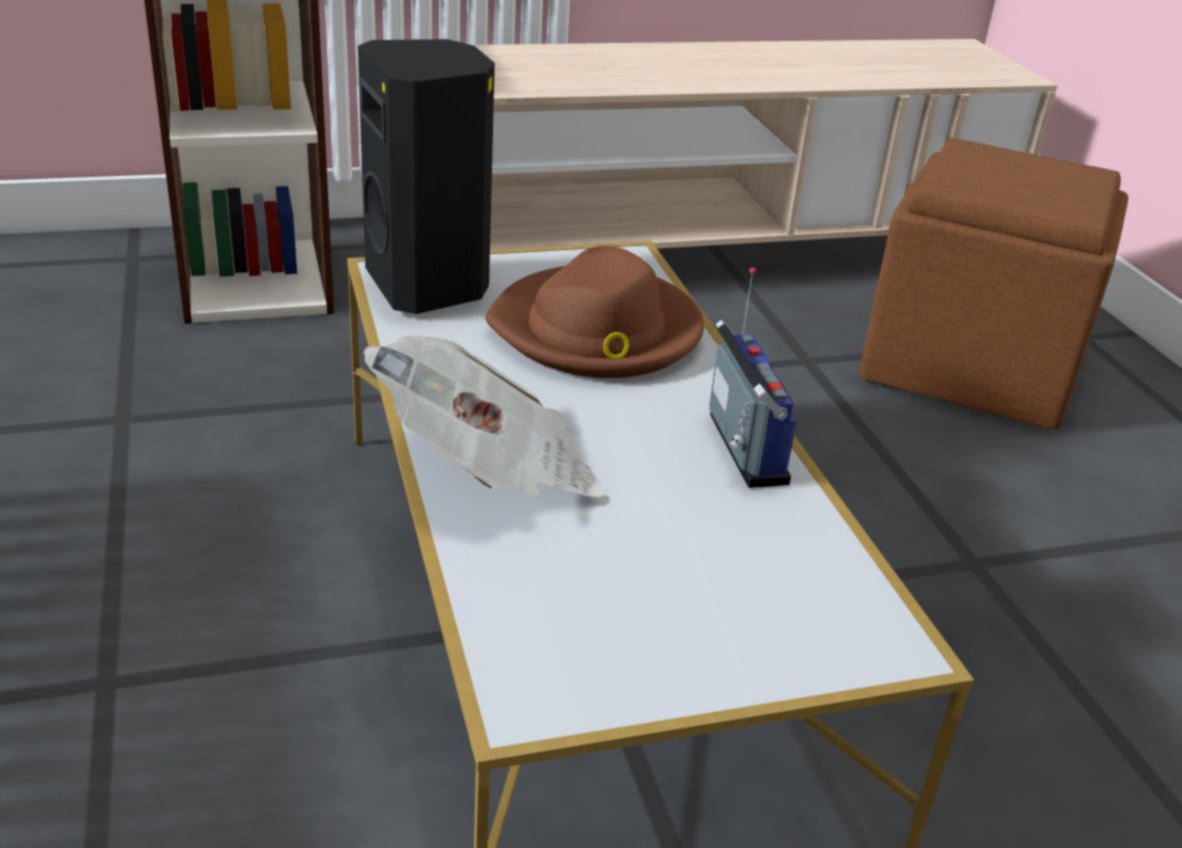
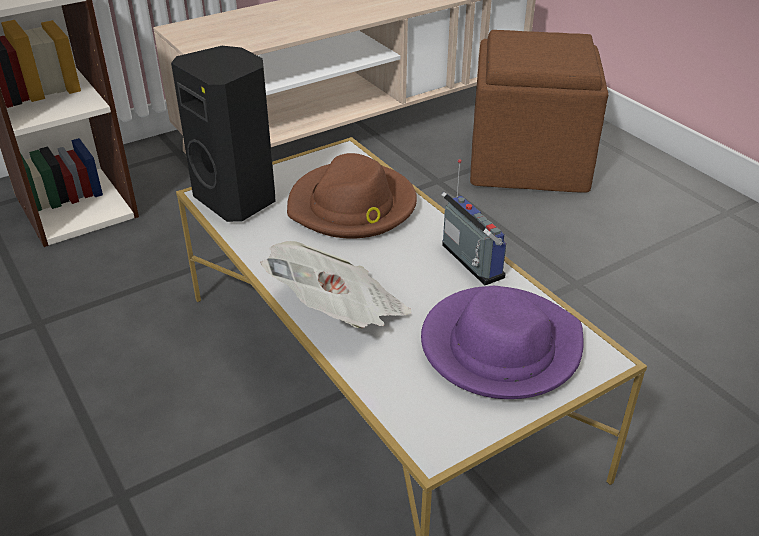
camera: 15 degrees left, 5 degrees up
(724, 583) = (500, 347): none -> purple hat

